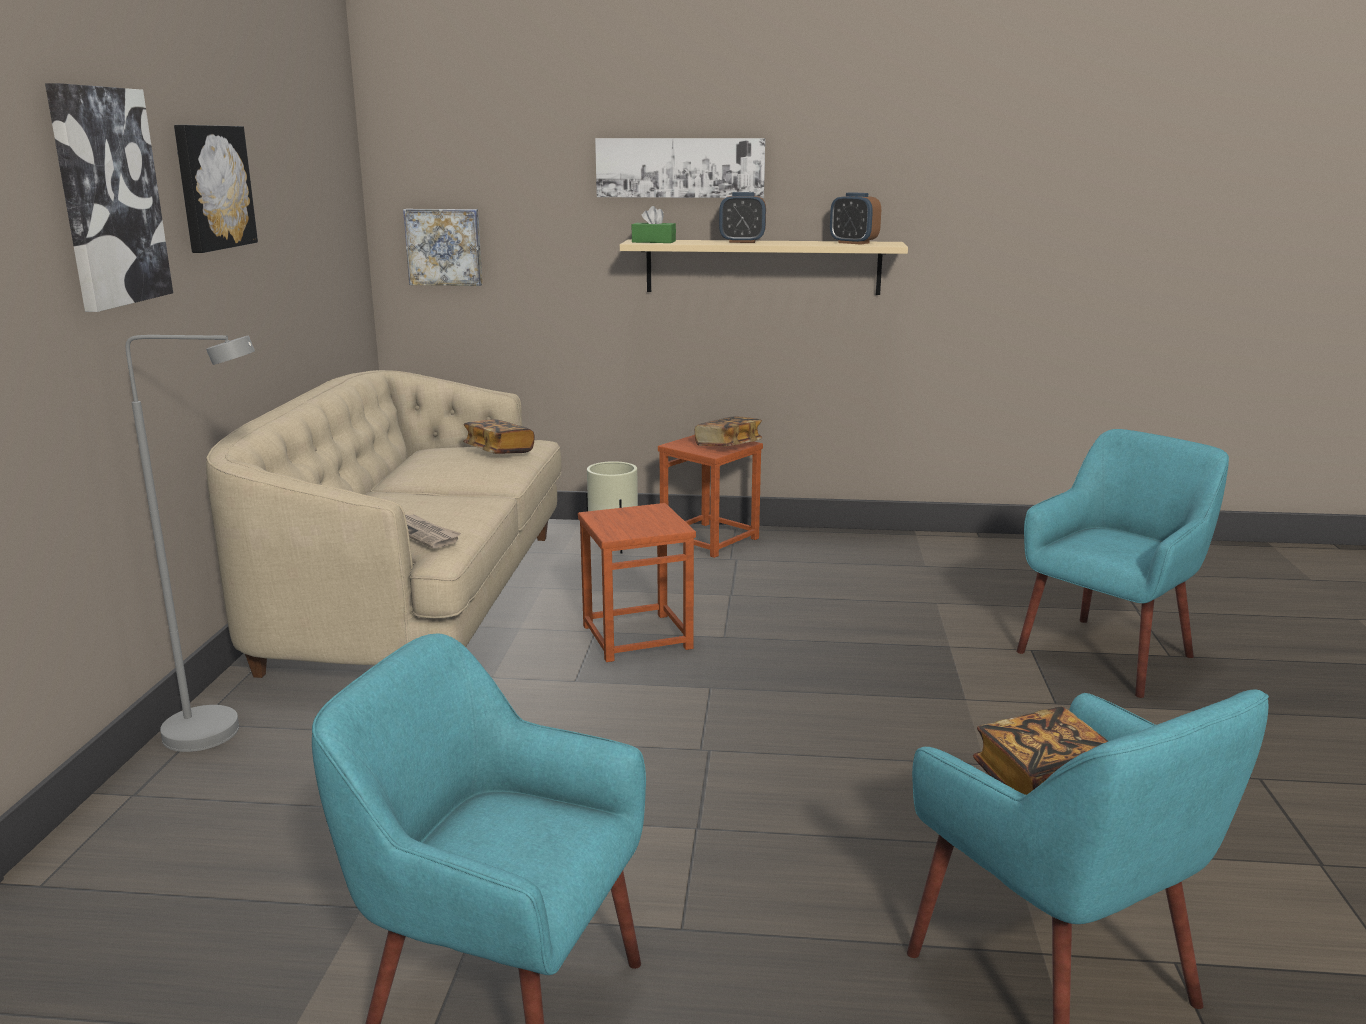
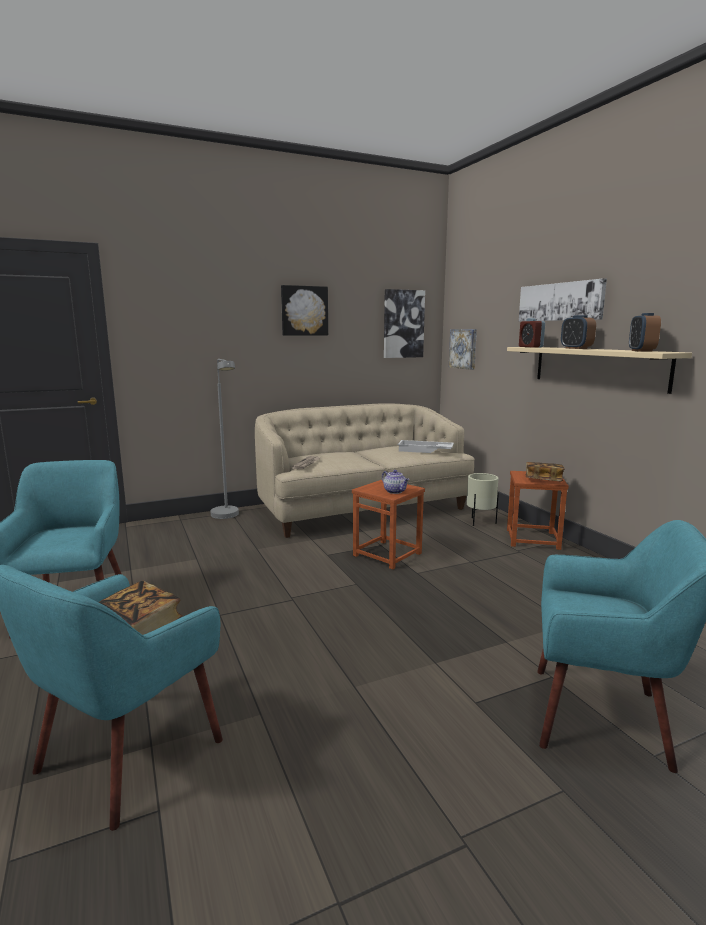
camera: 60 degrees right, 5 degrees down
(108, 197) = (233, 310): picture -> picture (403, 324)
(499, 451) = (425, 450): book -> white tray
(653, 242) = (530, 347): green tissue box -> alarm clock
(658, 521) = (395, 491): none -> teapot

